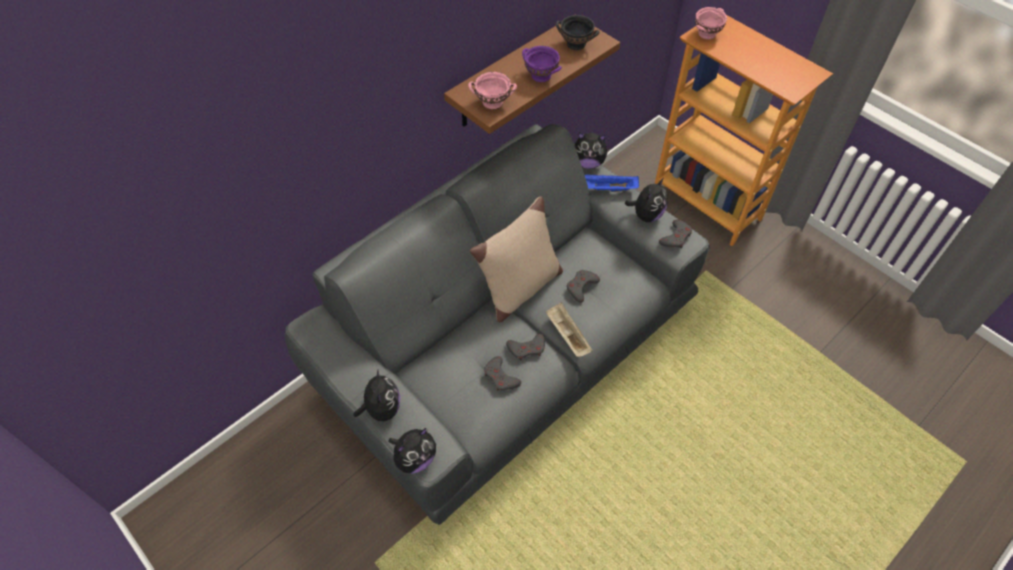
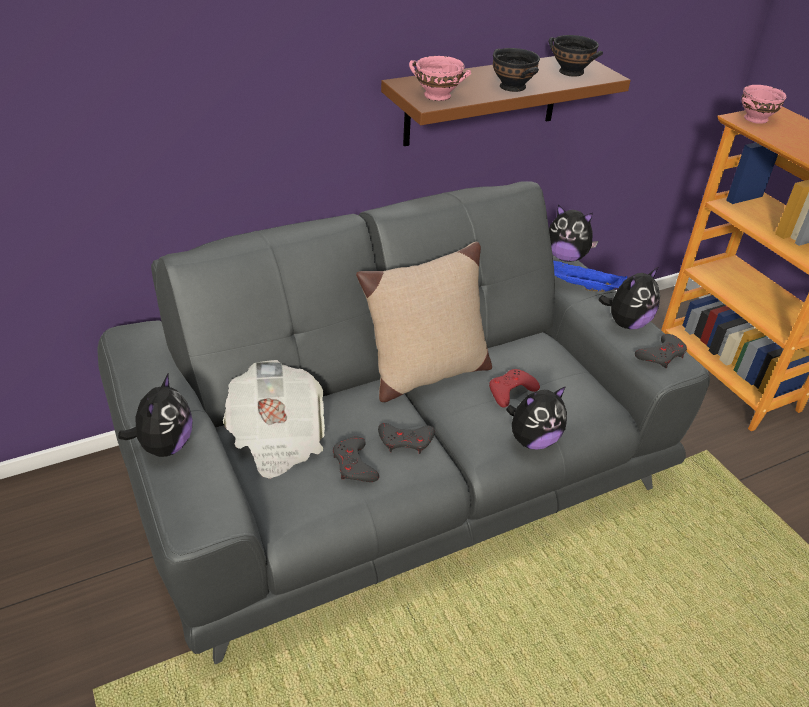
camera: 15 degrees right, 15 degrees down
(415, 458) = (174, 517): plush toy -> plush toy (533, 440)
(441, 372) = (277, 438): none -> newspaper
(541, 76) = (512, 87): purple bowl -> black bowl
(567, 335) = (469, 440): beige tray -> none
(581, 287) = (511, 391): grey game controller -> red game controller

